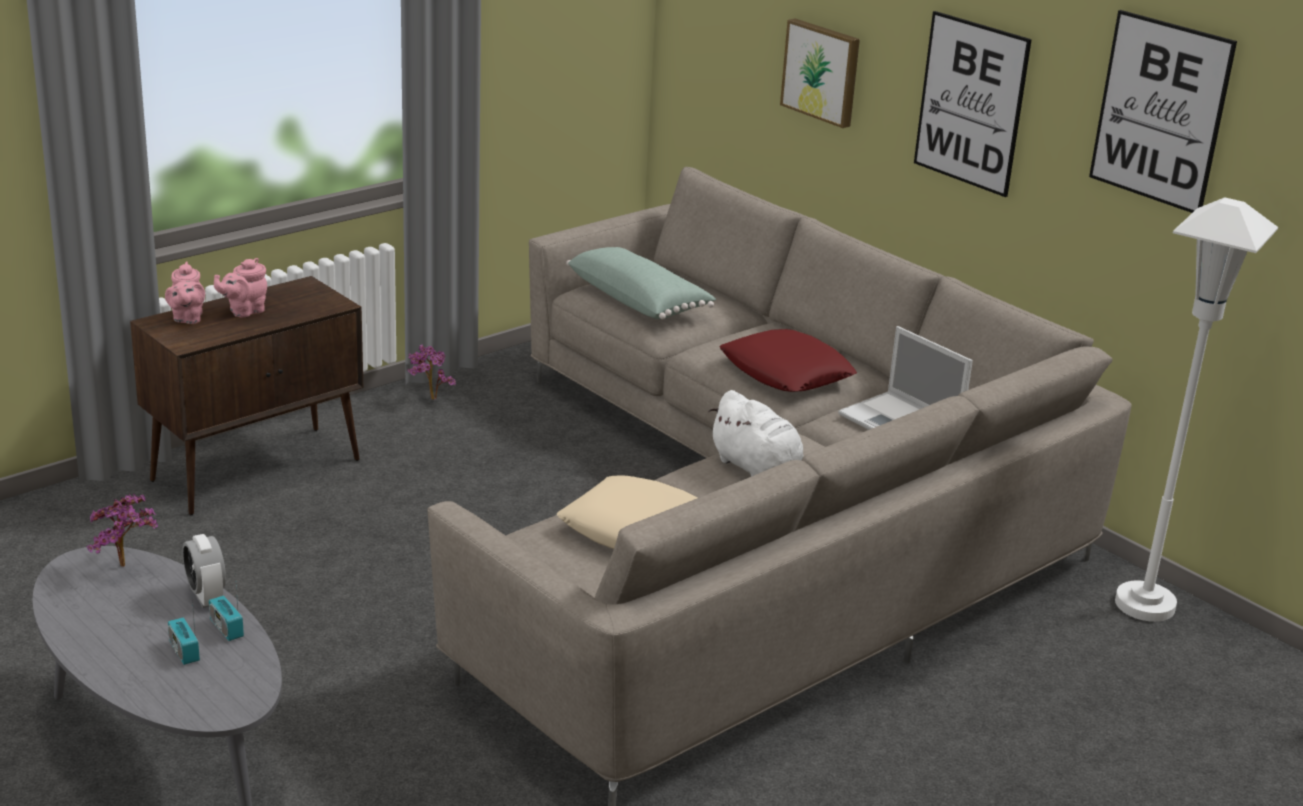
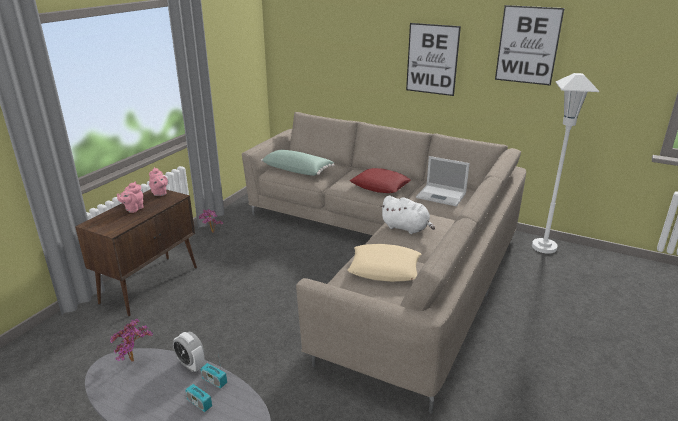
camera: 20 degrees left, 0 degrees up
(187, 318) = (105, 219): pink teapot -> pink teapot (159, 193)
(822, 72) = (355, 60): picture -> none

